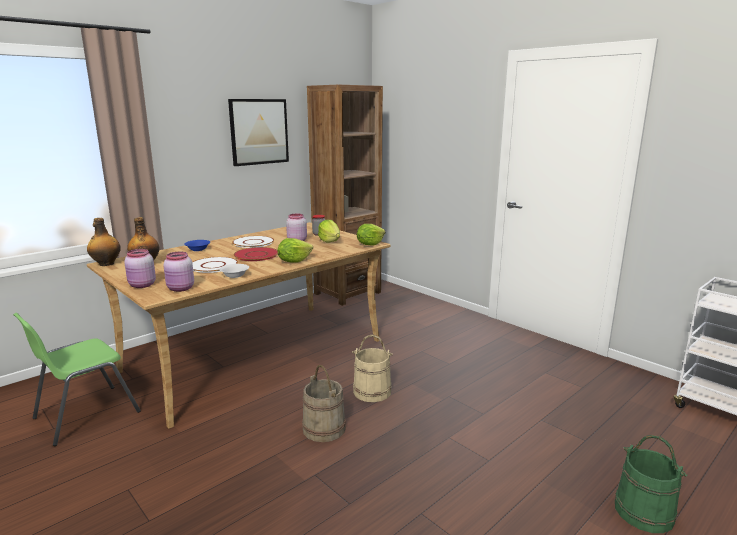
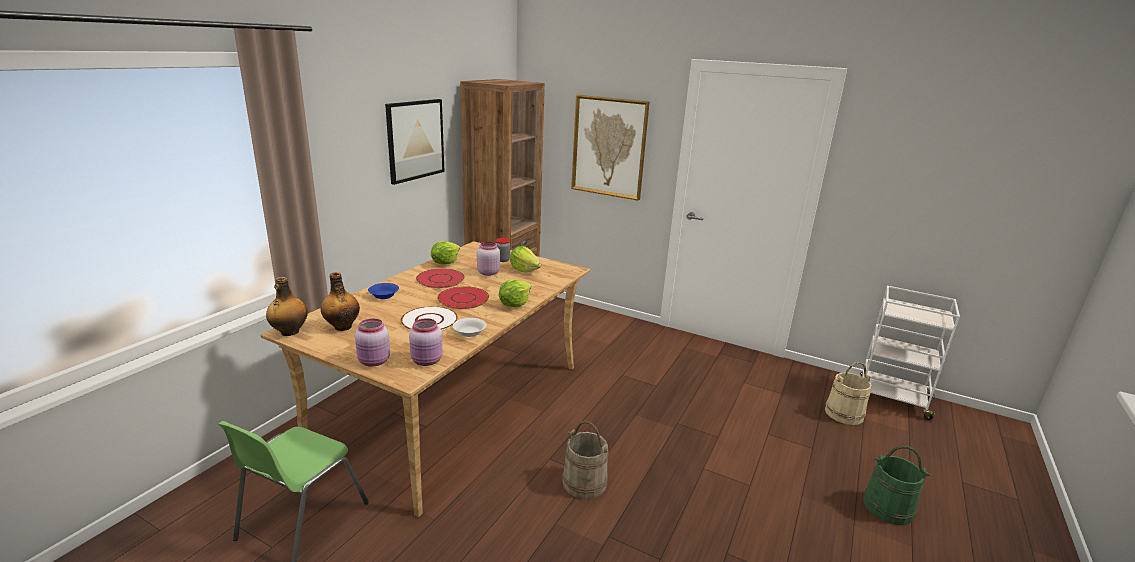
camera: 20 degrees left, 5 degrees up
(253, 242) = (440, 279): white plate -> red plate
(370, 244) = (571, 271): lettuce -> lettuce (445, 263)
(372, 391) = (604, 430): beige bucket -> beige bucket (844, 414)
(442, 143) = (609, 147): none -> picture

